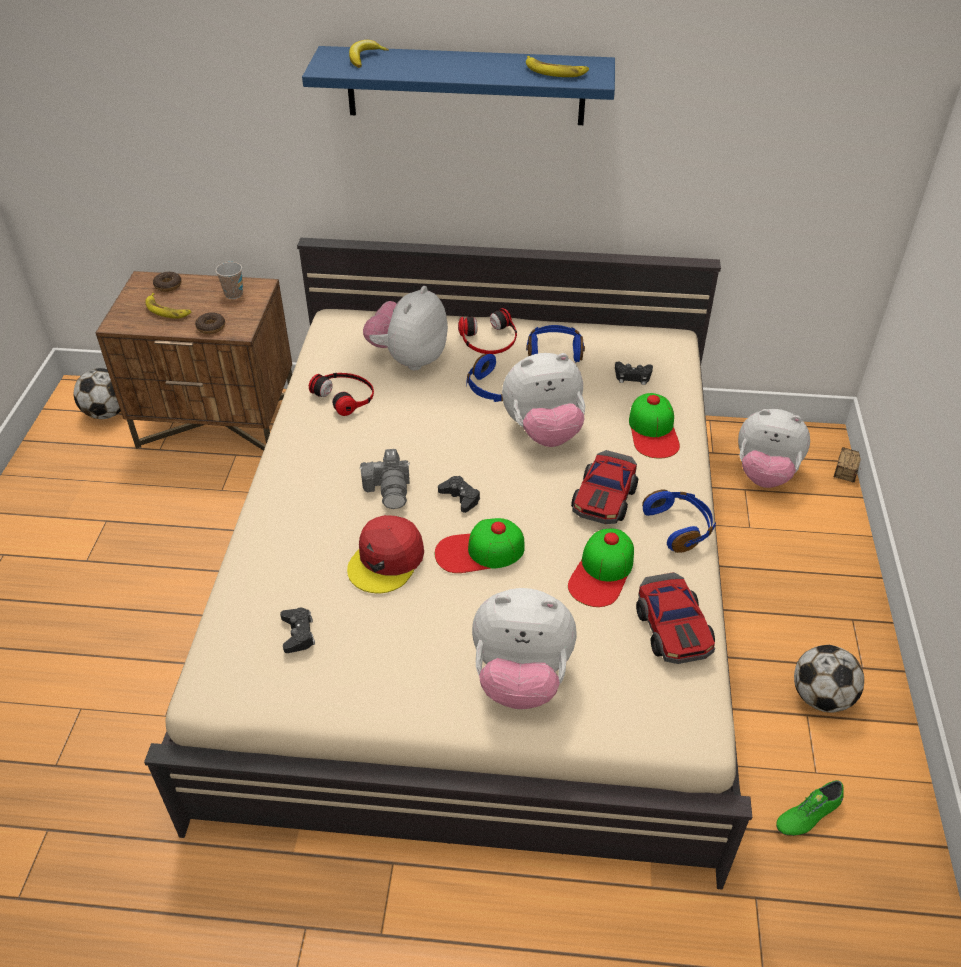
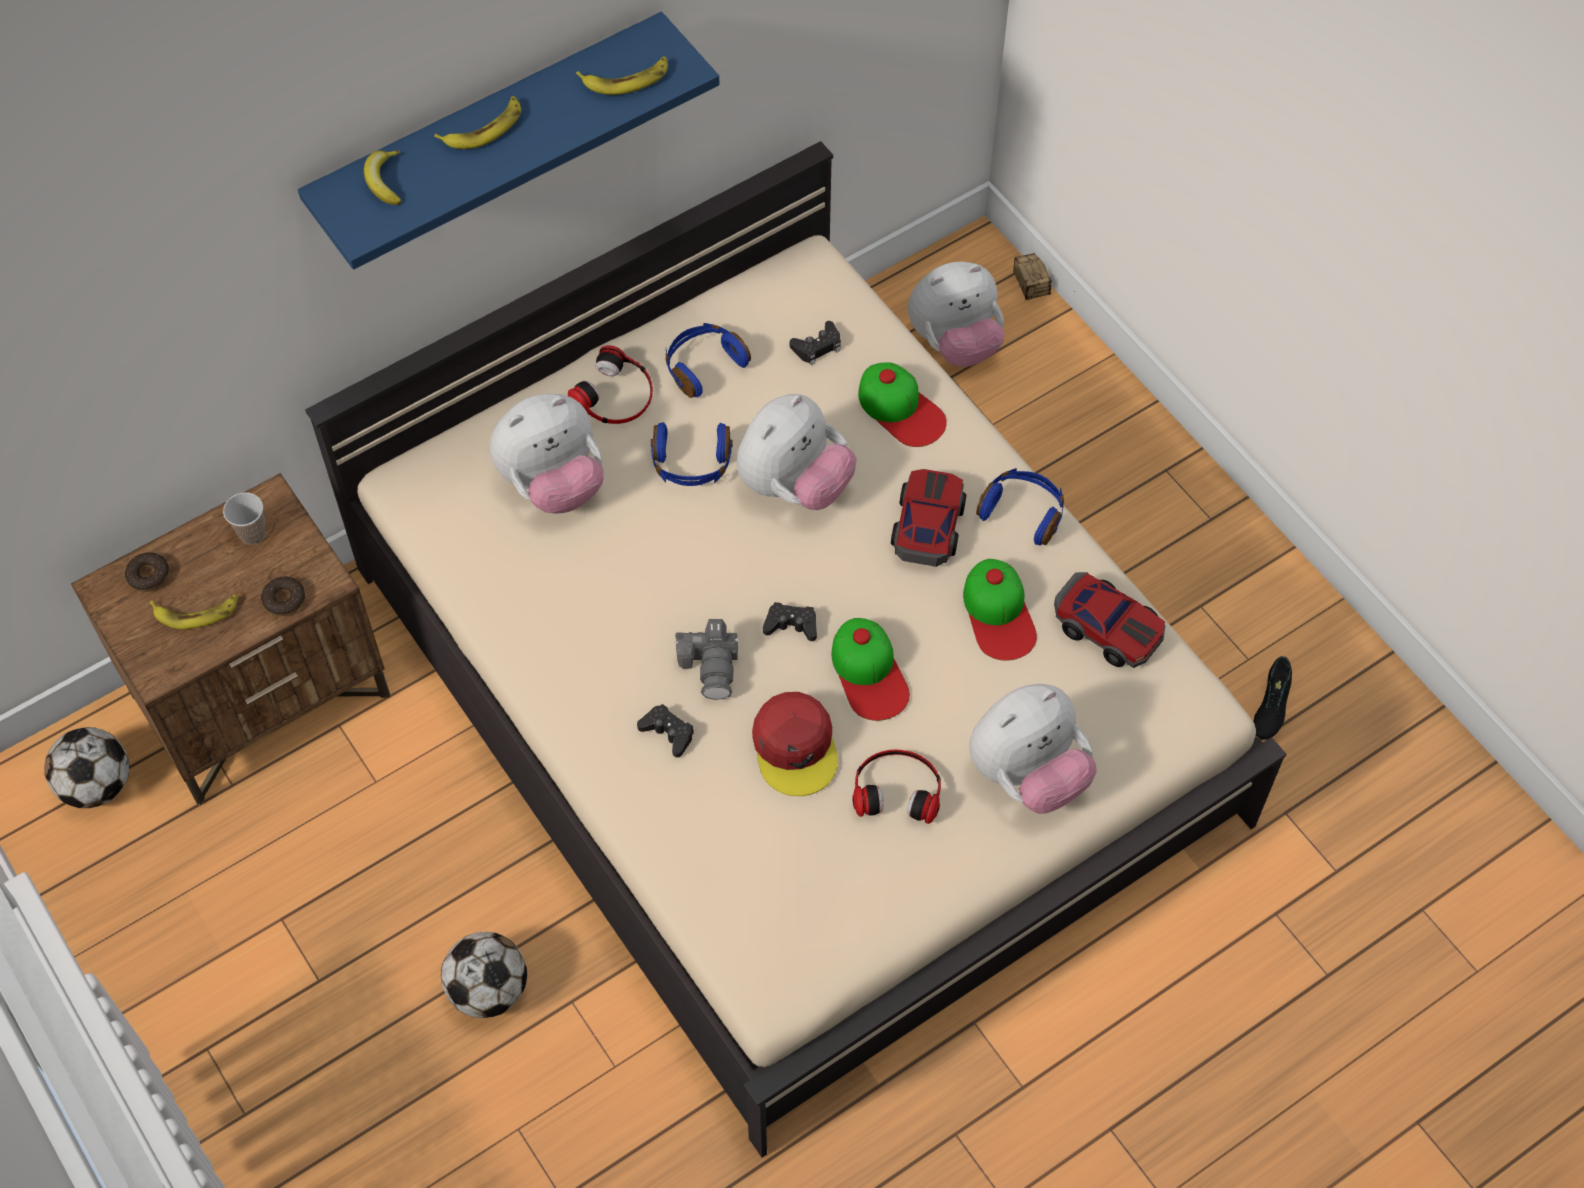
camera: 40 degrees left, 15 degrees up
(298, 633) = (795, 882): black game controller -> black game controller (668, 733)
(346, 395) = (537, 582): headphones -> headphones (897, 788)
(389, 489) = (711, 666): camera -> camera turned 45 degrees clockwise
(409, 359) = (553, 483): plush toy -> plush toy turned 105 degrees counterclockwise
(447, 60) = (484, 128): none -> banana
(479, 551) = (869, 673): cap -> cap turned 60 degrees counterclockwise
(605, 498) = (927, 526): toy car -> toy car turned 150 degrees counterclockwise
(807, 815) = (1270, 705): green shoe -> black shoe
(820, 697) = (1198, 578): football -> football (488, 990)

